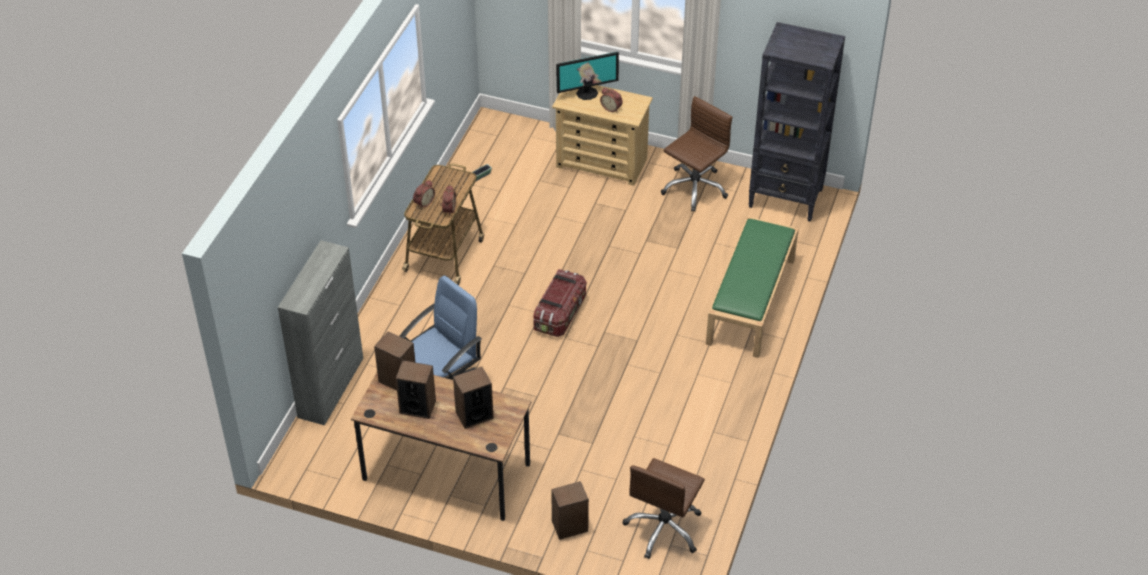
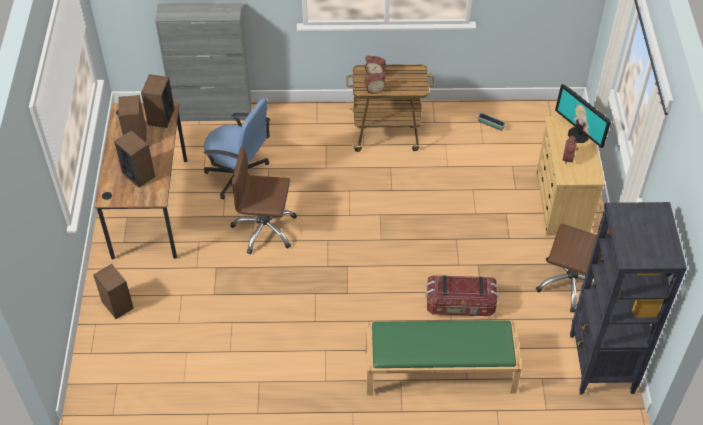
camera: 70 degrees right, 5 degrees up
(560, 314) = (354, 229): storage box -> storage box (460, 305)
(664, 528) = (133, 373): brown office chair -> brown office chair (264, 229)

